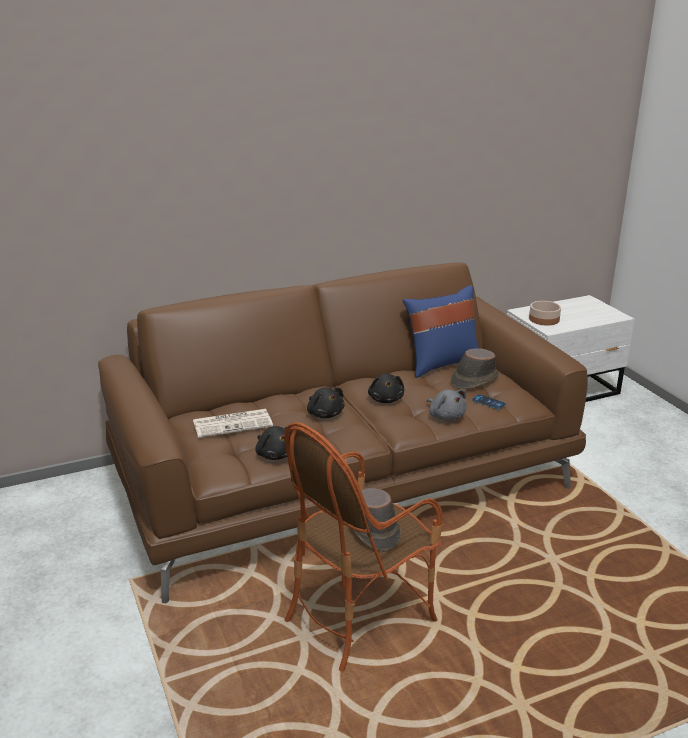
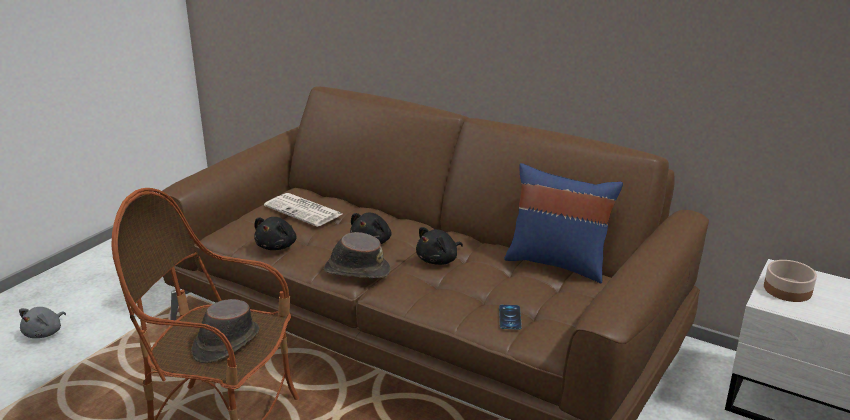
camera: 55 degrees right, 0 degrees up
(446, 416) = (447, 303): grey plush toy -> grey plush toy (45, 333)
(473, 380) = (546, 292): brown hat -> brown hat (356, 270)

